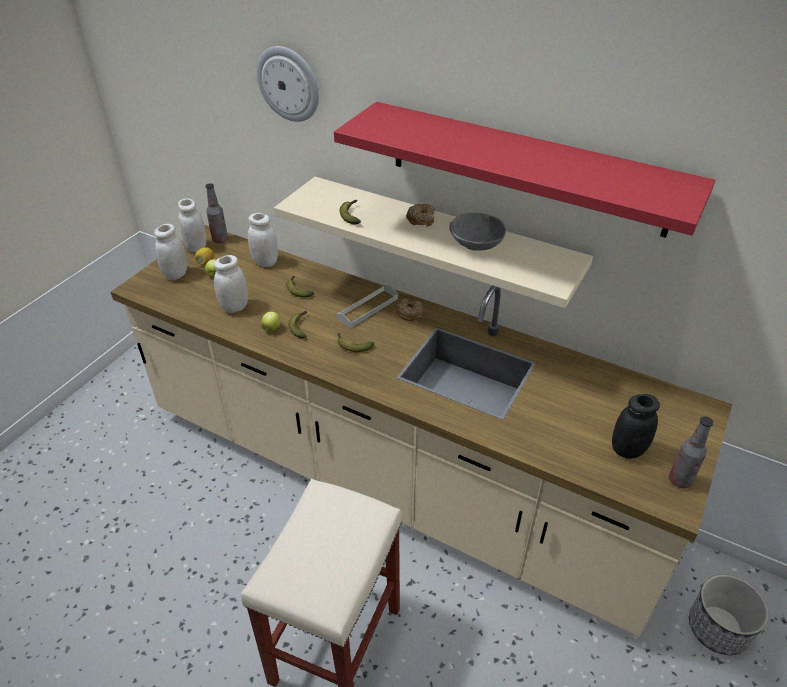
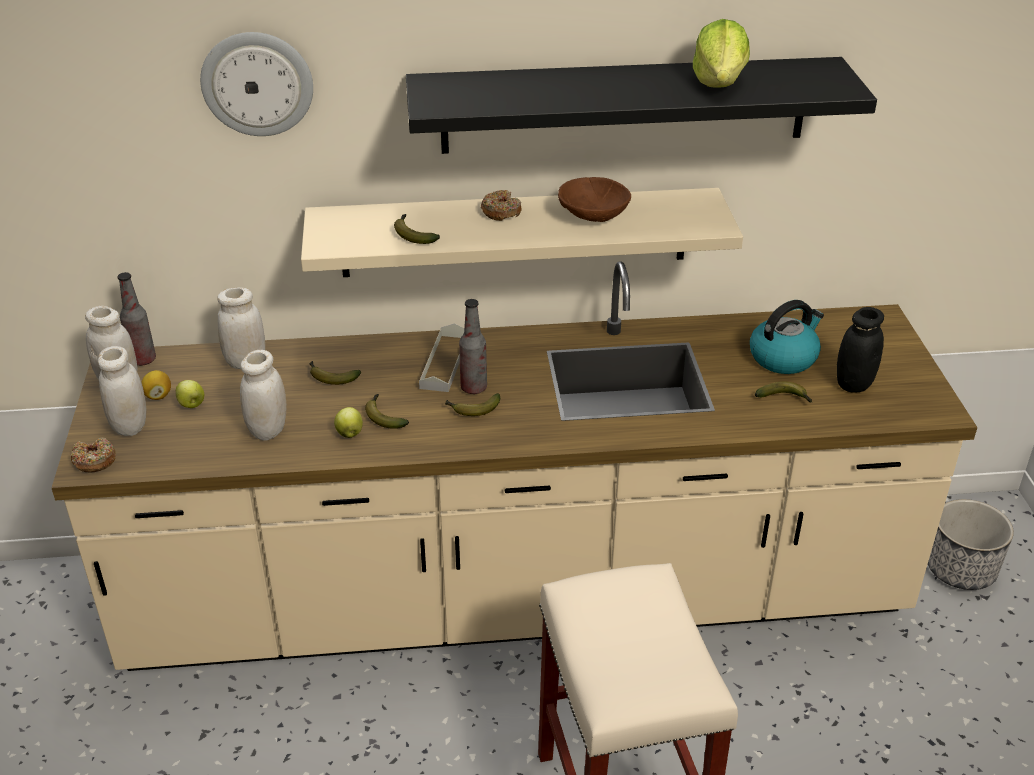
camera: 35 degrees left, 5 degrees down
(409, 313) = (499, 348): donut -> donut (94, 461)
(475, 244) = (592, 217): grey bowl -> brown bowl
(525, 168) = (624, 105): red shelf -> black shelf
(562, 435) = (785, 398): none -> banana
(579, 170) = (719, 82): none -> lettuce
(593, 404) = (783, 357): none -> kettle
(680, 480) = (921, 389): bottle -> bottle (473, 388)

